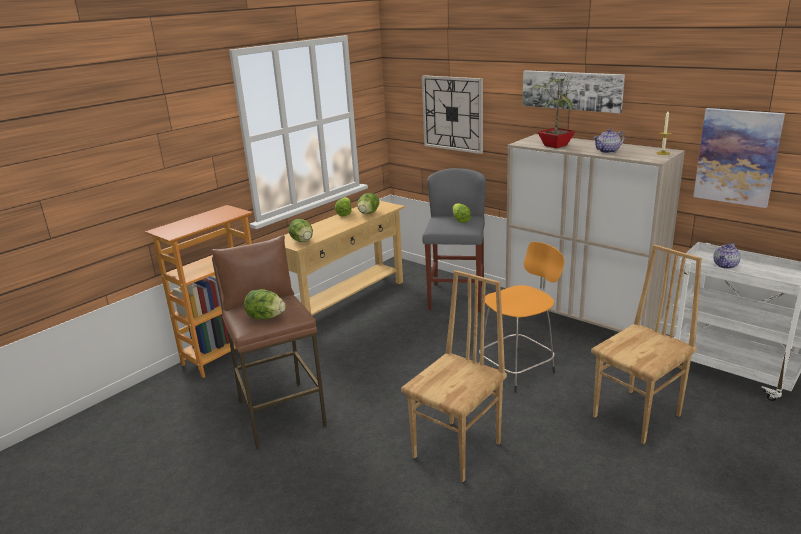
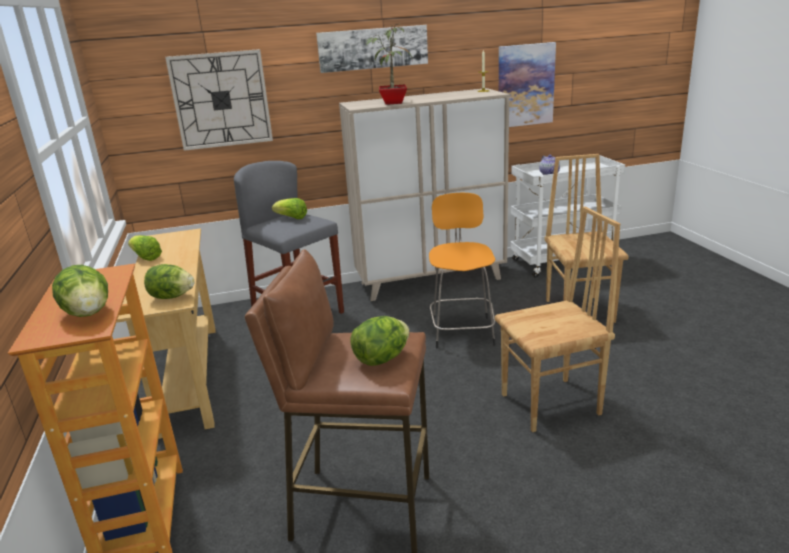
camera: 55 degrees left, 0 degrees up
(368, 213) = (177, 247): lettuce -> lettuce (88, 313)
(458, 450) = (552, 405): brown chair -> brown chair turned 90 degrees clockwise
(608, 151) = (445, 97): teapot -> none

